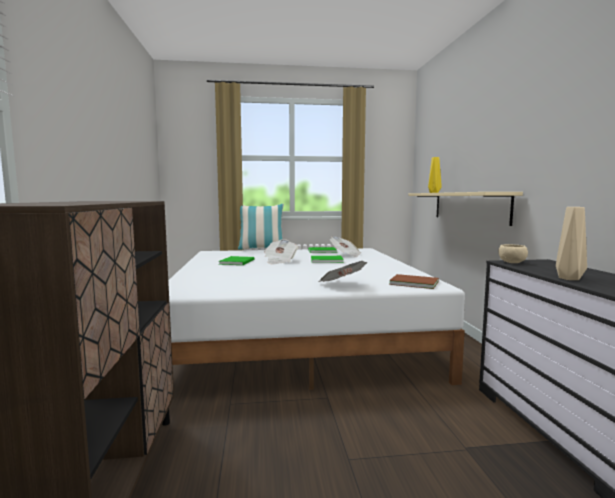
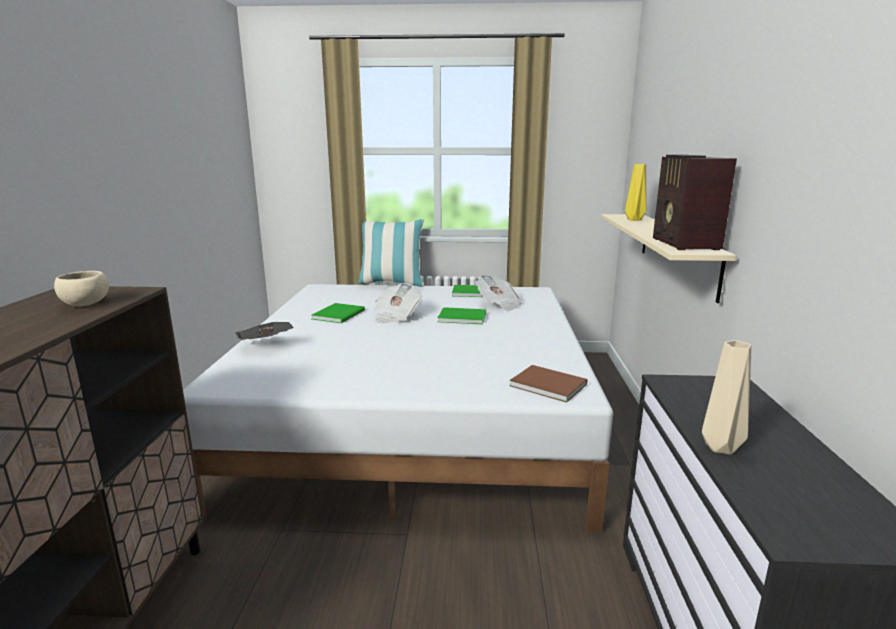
camera: 10 degrees right, 10 degrees up
(342, 285) = (442, 382): newspaper -> newspaper (266, 345)
(485, 191) = (684, 244): none -> radio
(511, 262) = (675, 384): beige bowl -> beige bowl (86, 303)

